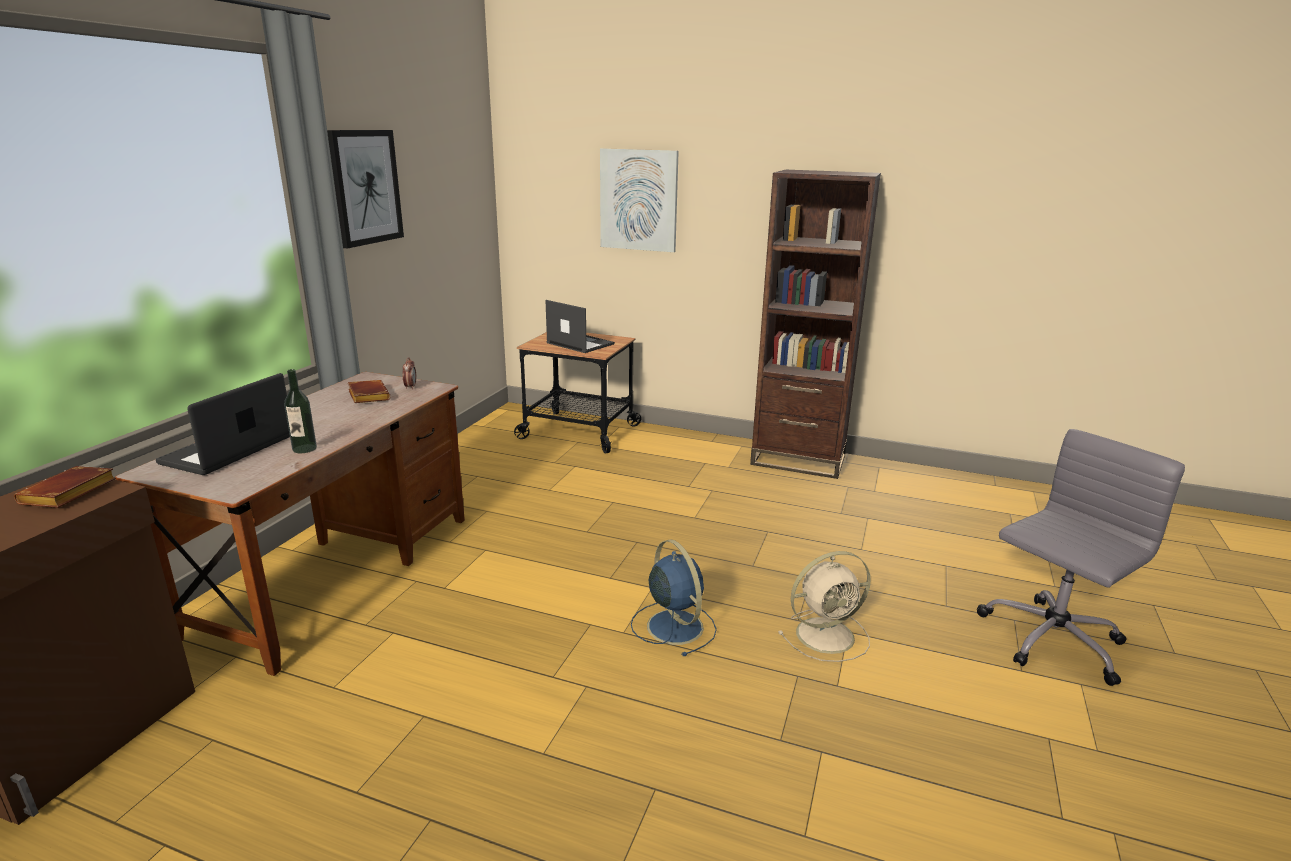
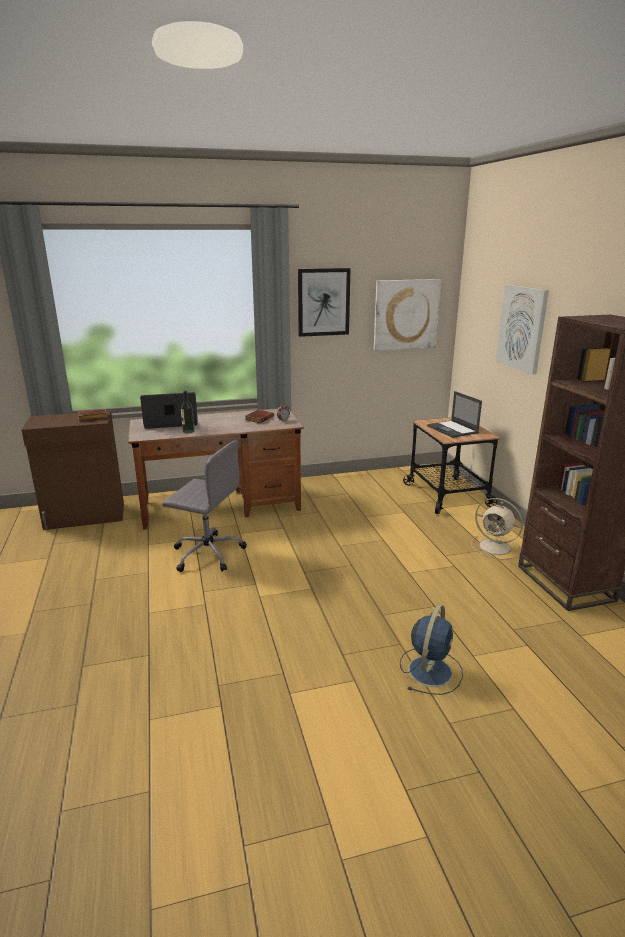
camera: 55 degrees right, 0 degrees up
(453, 201) = (406, 314): none -> picture
(579, 343) = (453, 429): laptop -> laptop turned 150 degrees clockwise
(673, 625) = (283, 610): blue fan -> blue fan (430, 670)
(827, 635) = (340, 672): beige fan -> beige fan (496, 547)
(1050, 640) = (473, 803): grey office chair -> grey office chair (207, 553)

